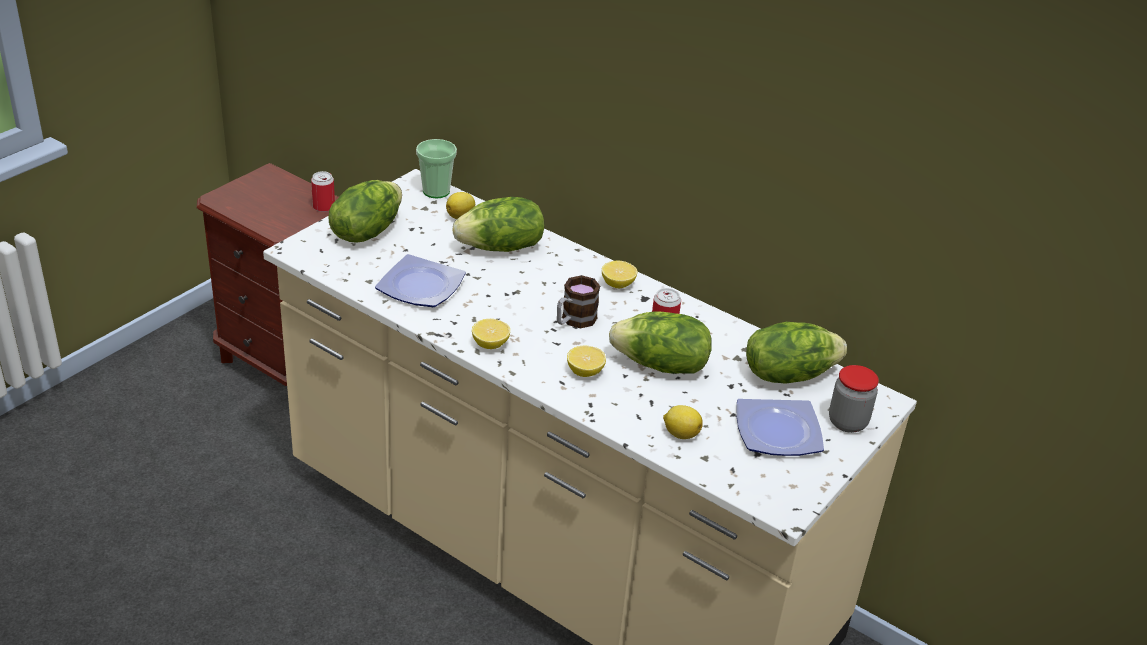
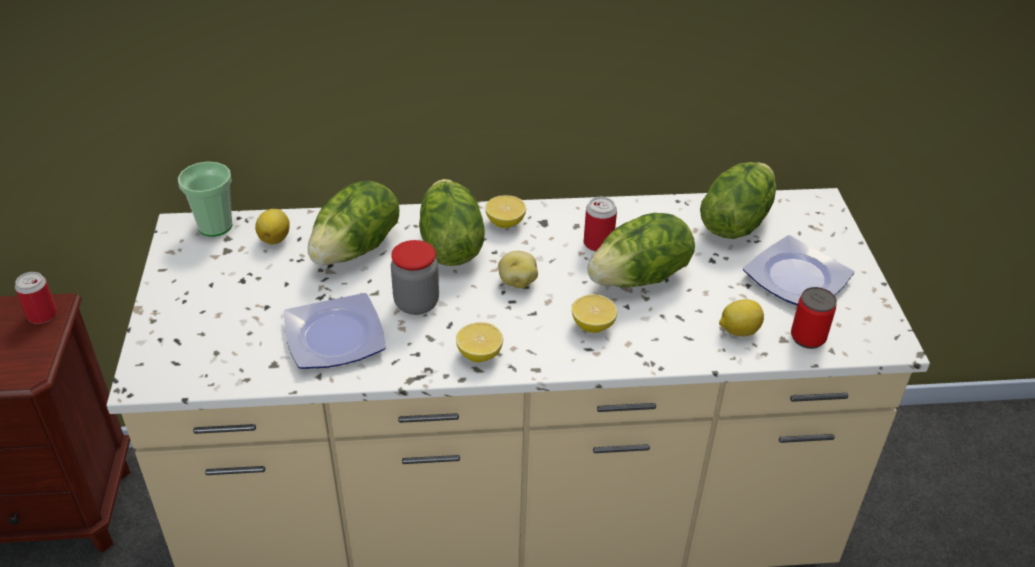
camera: 40 degrees left, 5 degrees up
(366, 231) = (198, 311): lettuce -> lettuce (449, 246)
(574, 321) = (517, 281): mug -> potato
(725, 467) = (808, 337): none -> can
(847, 422) = (825, 237): jar -> jar (416, 303)

